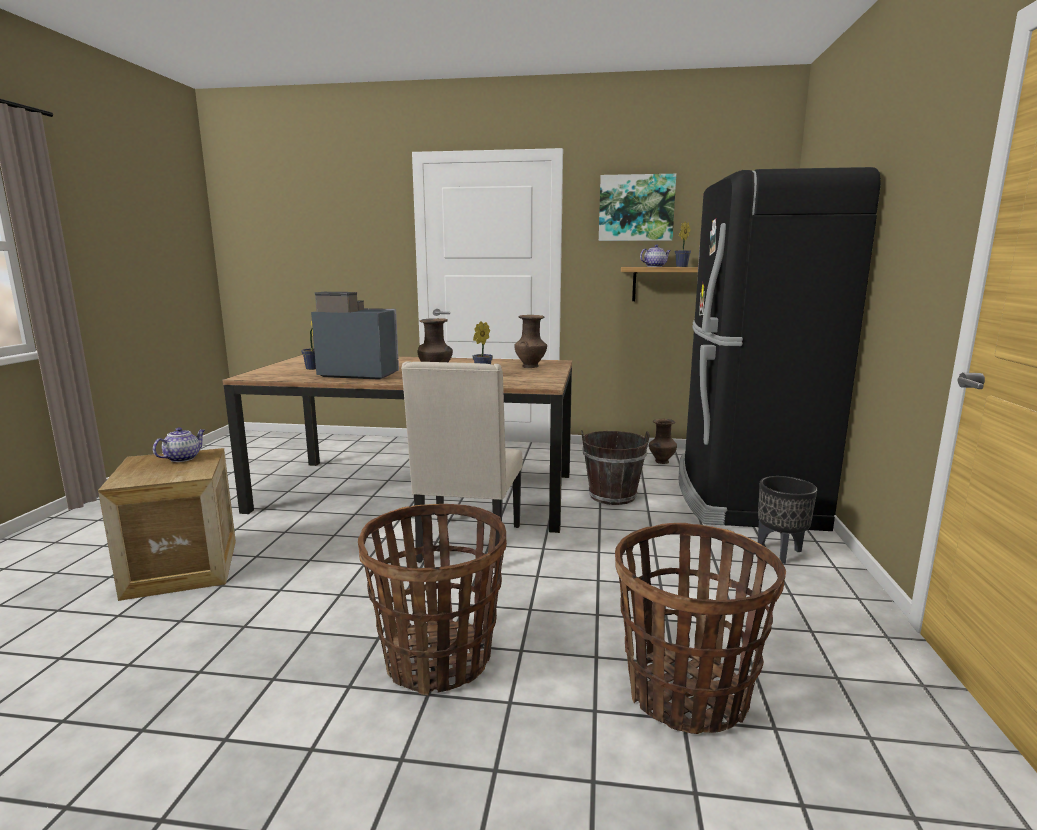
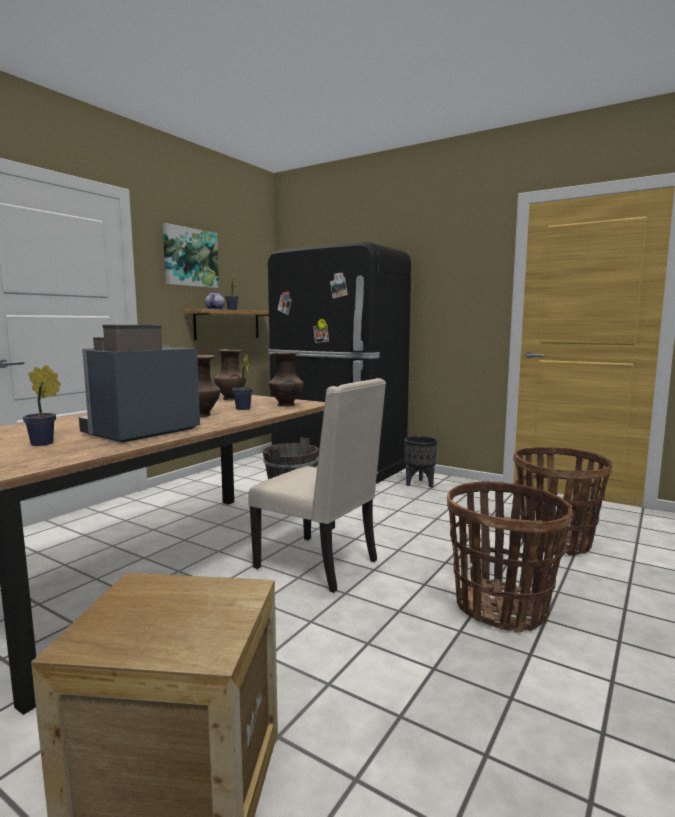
camera: 65 degrees left, 5 degrees down
(183, 458) = (140, 602): teapot -> none
(661, 462) = (251, 471): brown vase -> brown vase (286, 405)

